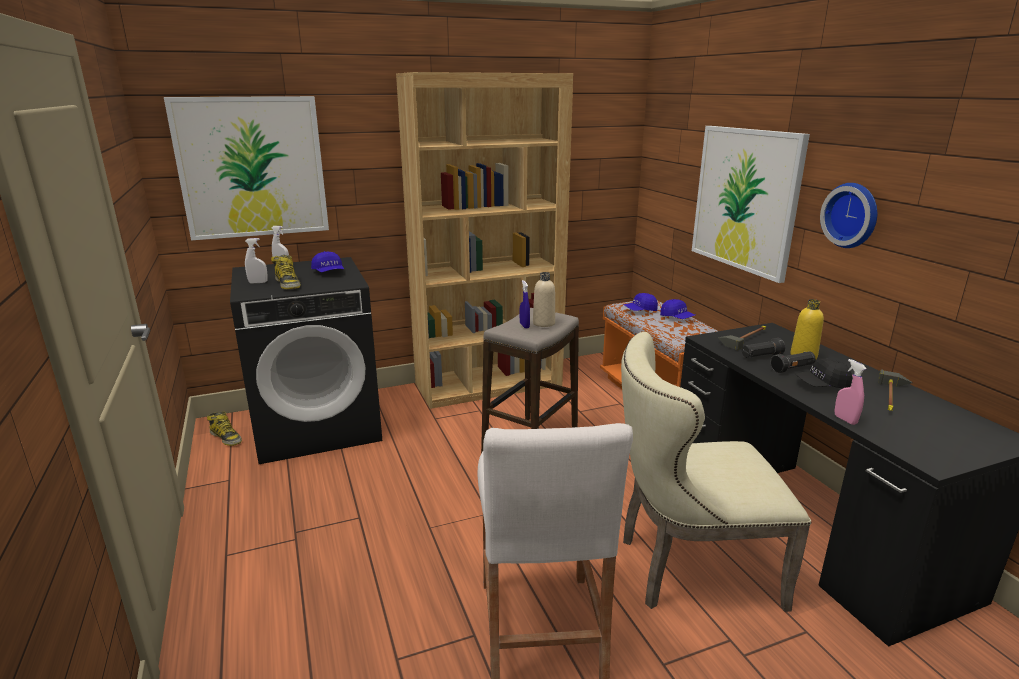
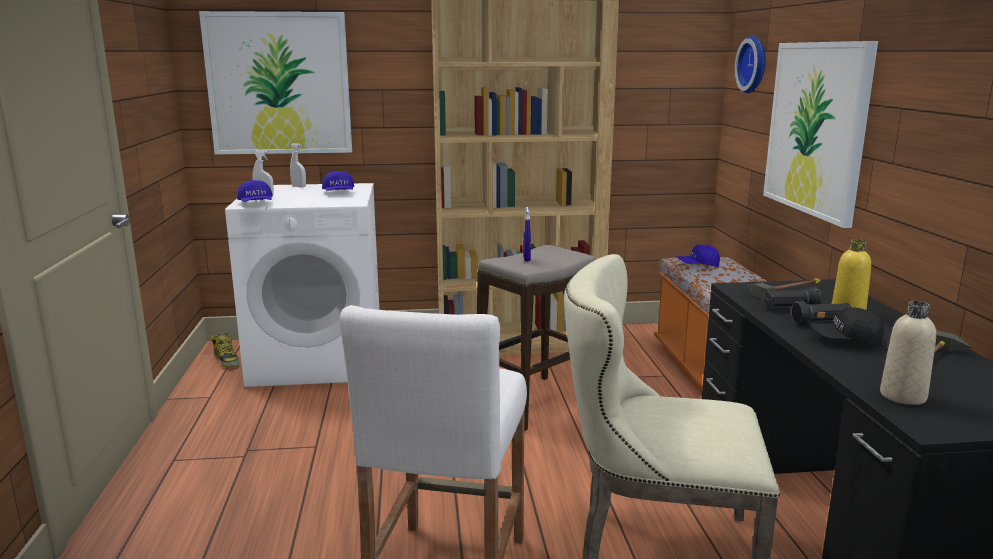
camera: 15 degrees right, 5 degrees down
(288, 284) = (290, 199): boot -> none
(318, 425) = (319, 360): black washing machine -> white washing machine
(543, 323) = (550, 258): beige bottle -> beige bottle (903, 396)
(677, 318) = (739, 275): blue cap -> blue cap (256, 204)
(845, 420) = (845, 375): pink spray bottle -> none
(852, 215) = (919, 136): wall clock -> wall clock (755, 64)

